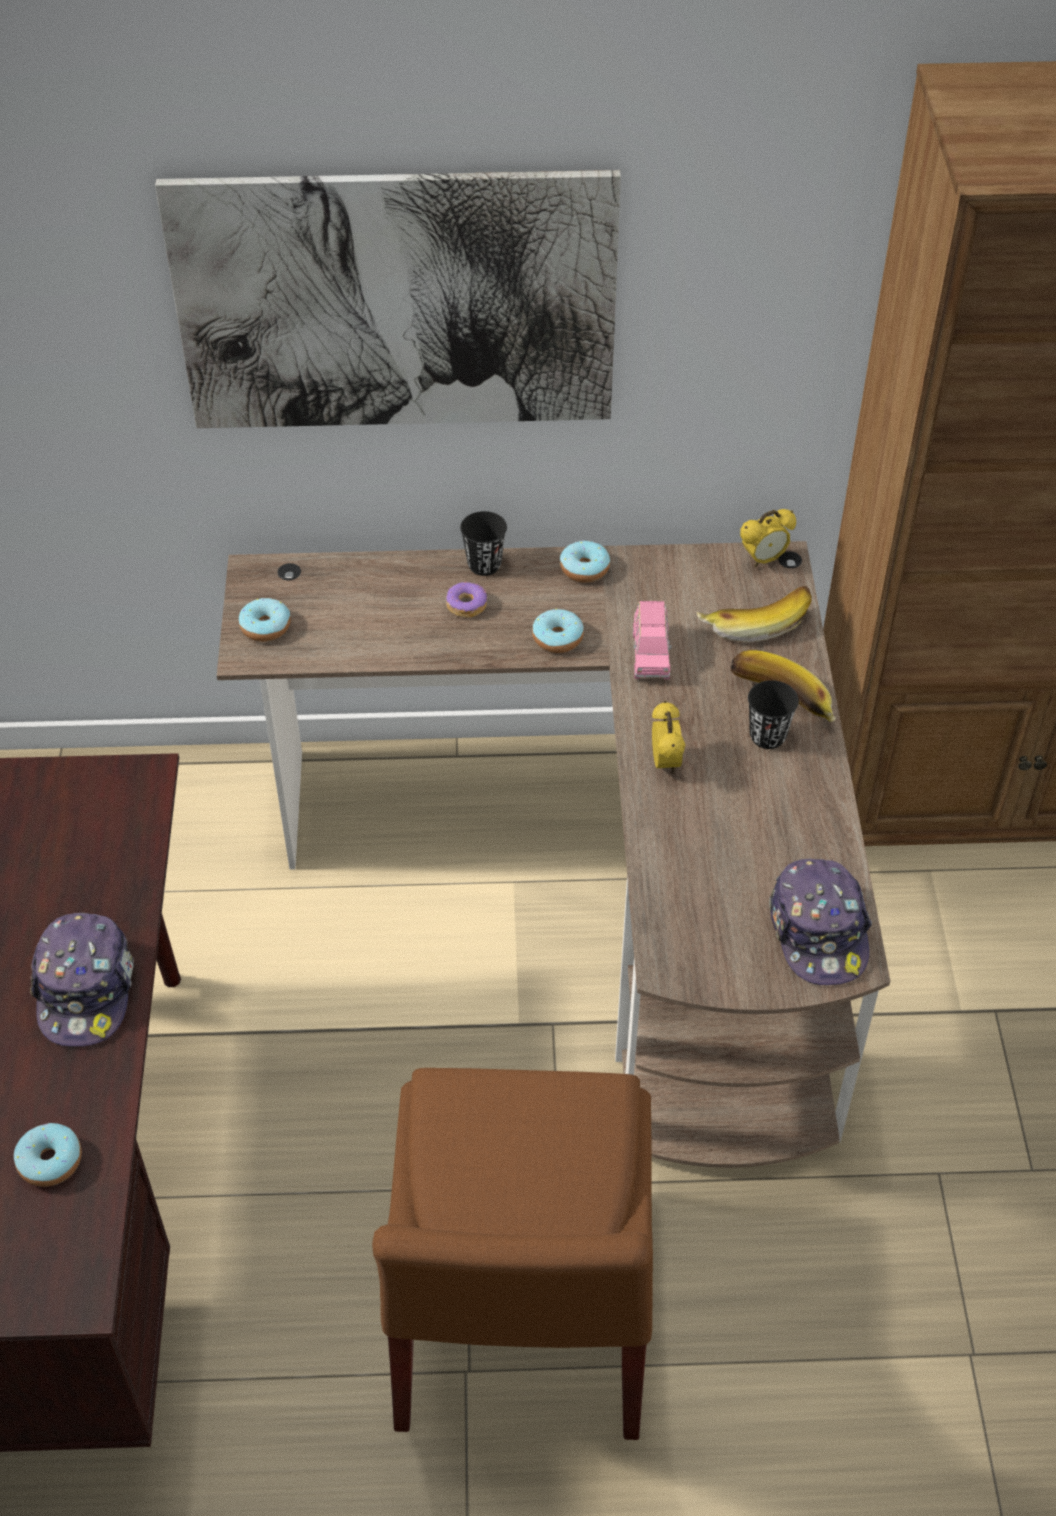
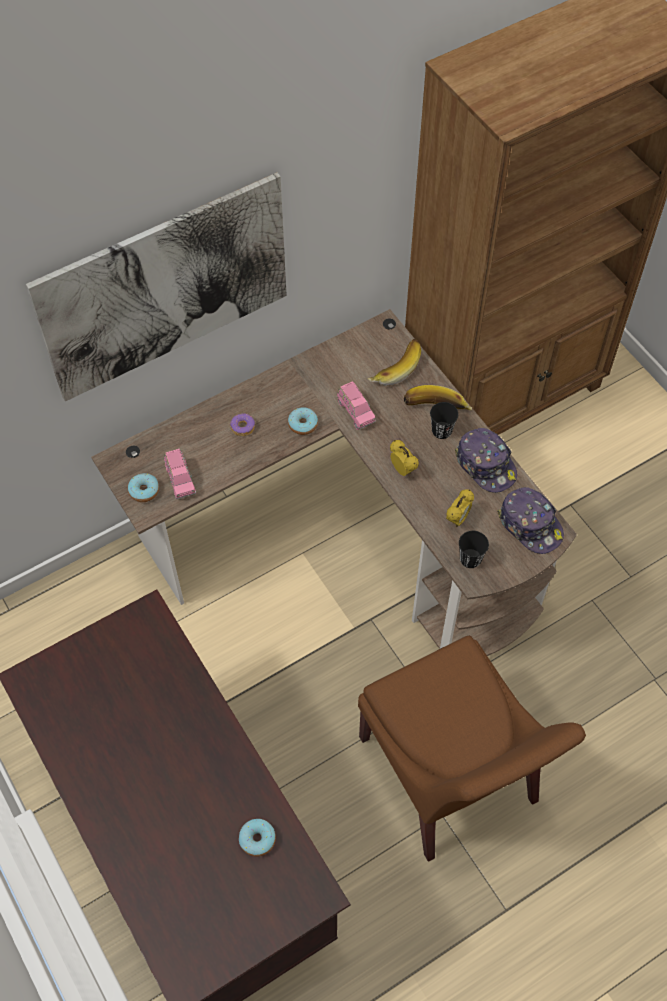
camera: 30 degrees left, 10 degrees up
(86, 989) = (207, 742): cap -> cap (486, 465)
(326, 634) = (180, 480): none -> pink toy car
(484, 565) = (235, 398): black cup -> black cup (470, 559)
(584, 569) = (289, 377): donut -> none
(763, 560) = (376, 330): alarm clock -> alarm clock (457, 519)

